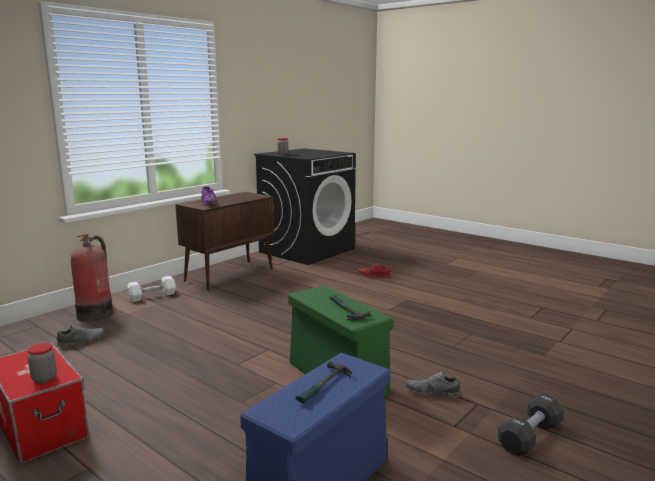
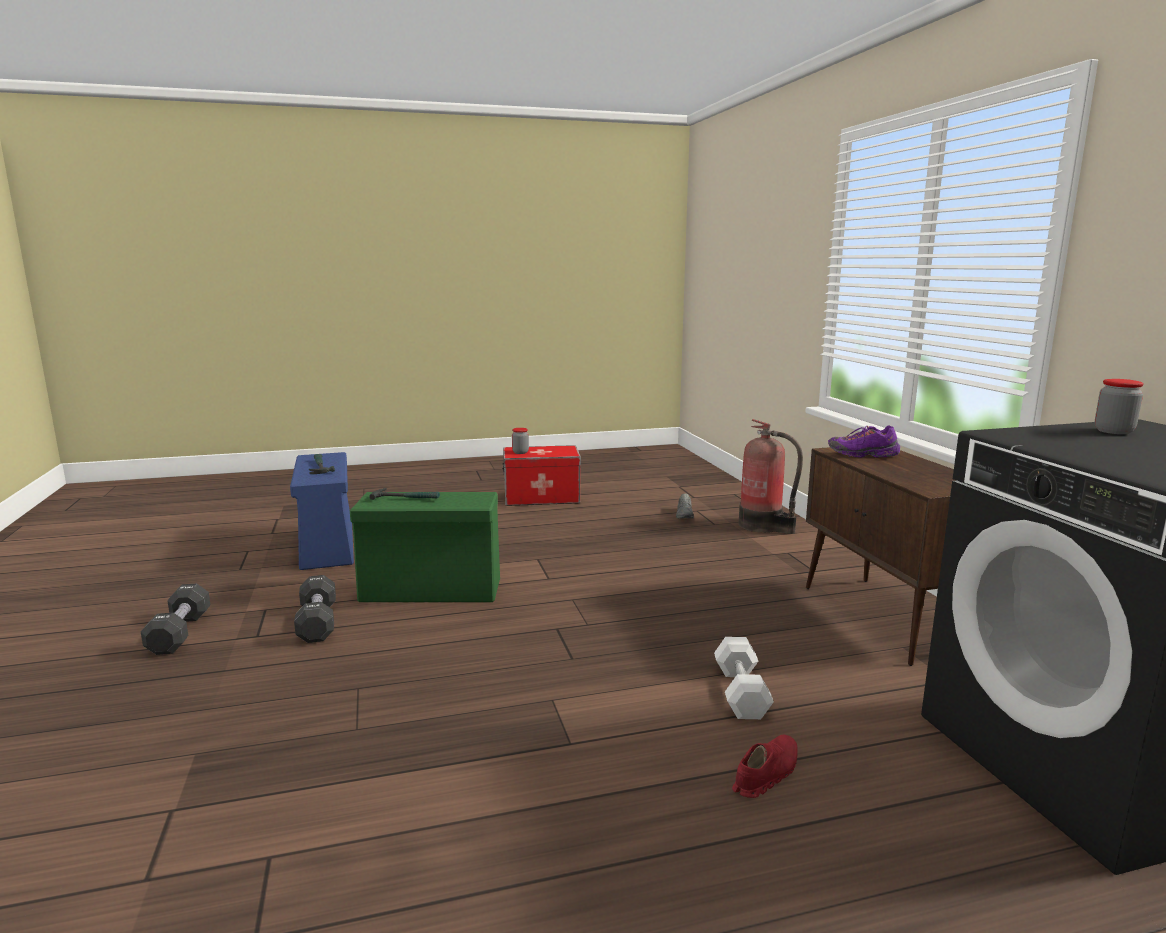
camera: 125 degrees right, 0 degrees up
(152, 296) = (806, 555): white dumbbell -> white dumbbell (741, 692)
(432, 393) = (317, 623): grey shoe -> black dumbbell

